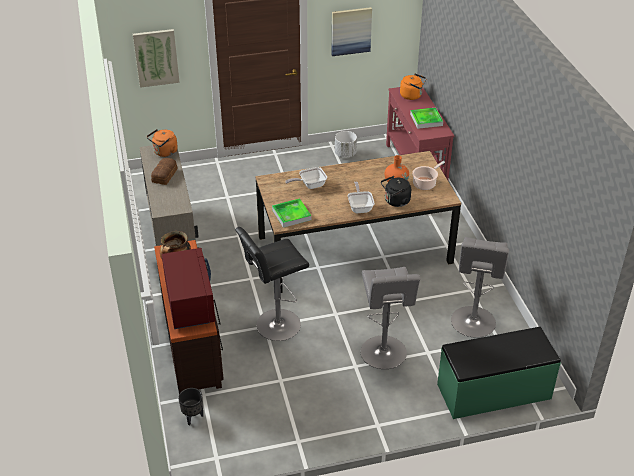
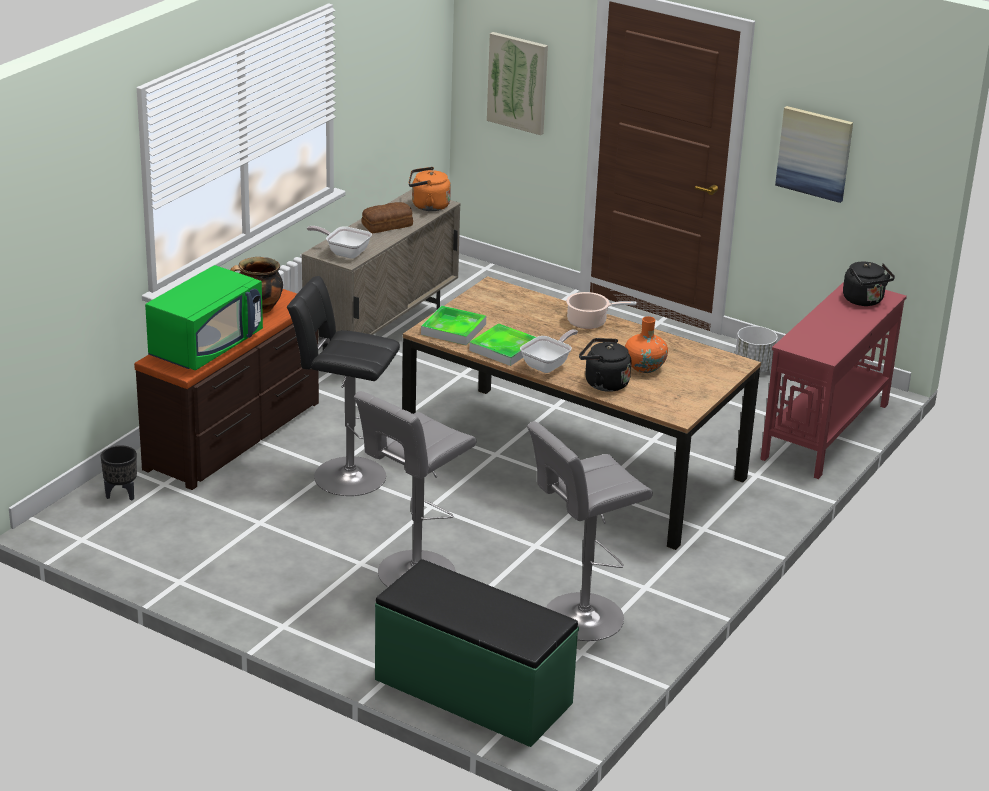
camera: 45 degrees right, 10 degrees down
(189, 303) = (206, 346): red microwave -> green microwave
(310, 185) = (532, 315): frying pan -> frying pan (344, 252)
(412, 96) = (864, 301): orange kettle -> black kettle
(425, 183) = (680, 387): cooking pot -> cooking pot (589, 322)
(426, 120) = (828, 333): tray -> tray (504, 348)

